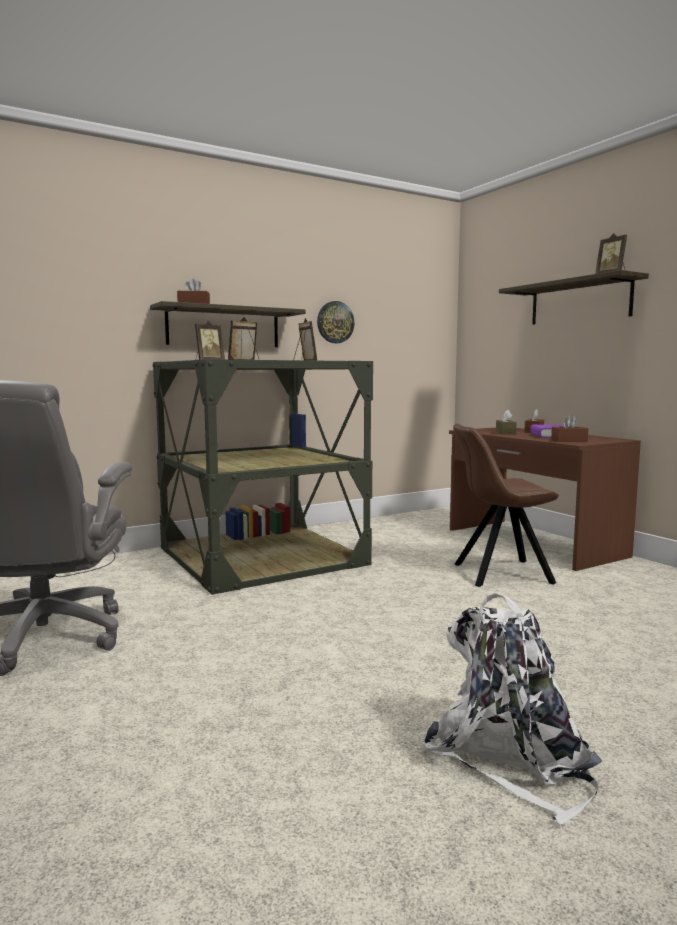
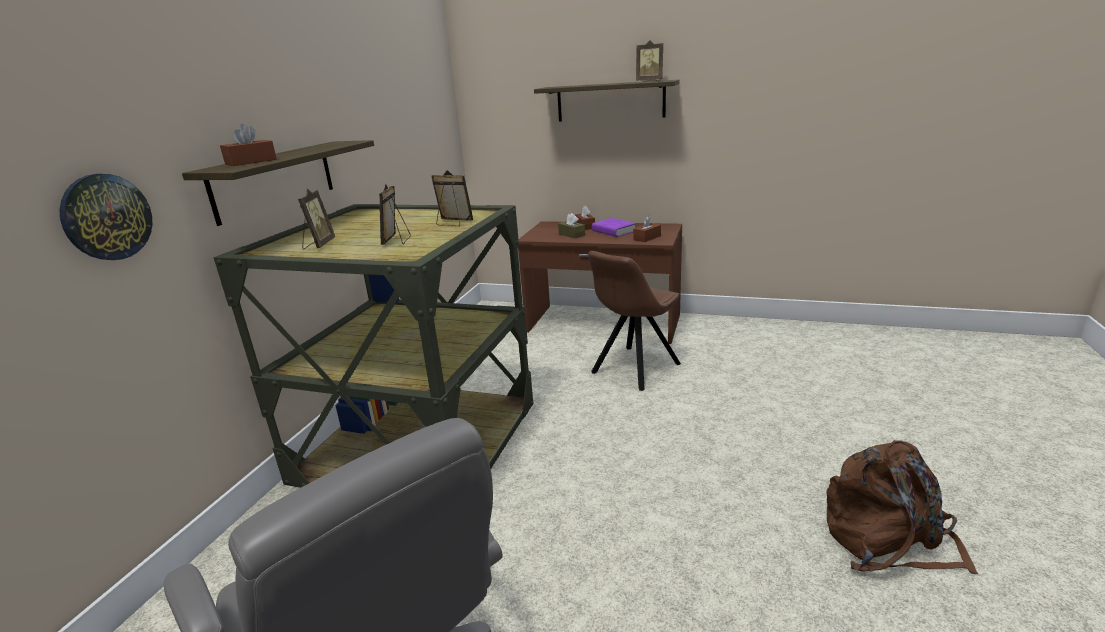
camera: 40 degrees left, 15 degrees up
(335, 322) = (374, 142): wall clock -> wall clock (106, 217)
(511, 757) = (887, 540): white backpack -> brown backpack

